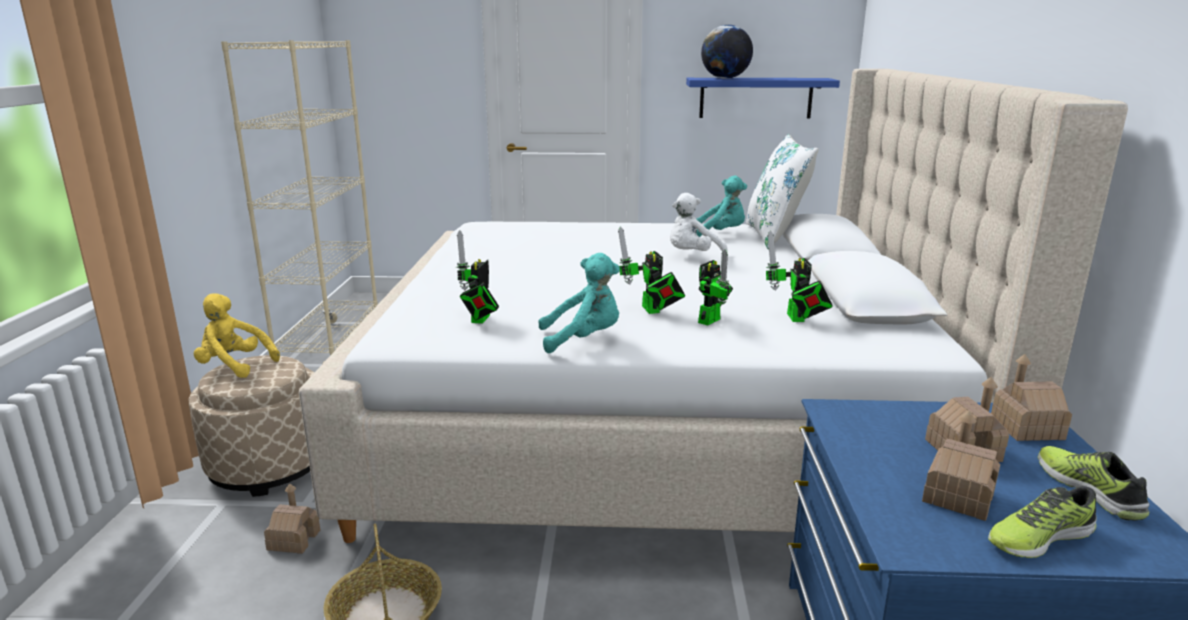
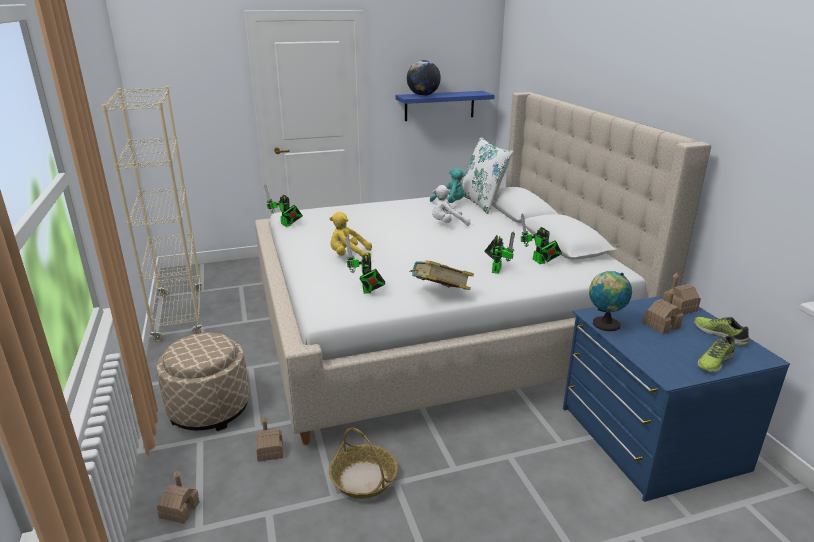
camera: 20 degrees left, 5 degrees up
(234, 366) = (182, 346): yellow plush toy -> yellow plush toy (349, 256)
(583, 339) = (440, 294): turquoise plush toy -> book
(652, 311) = (460, 268): toy robot -> toy robot (286, 225)
(692, 256) = (447, 224): white plush toy -> white plush toy turned 45 degrees clockwise
(844, 429) = (604, 324): none -> globe
(958, 497) = (673, 349): toy house -> toy house (179, 510)

